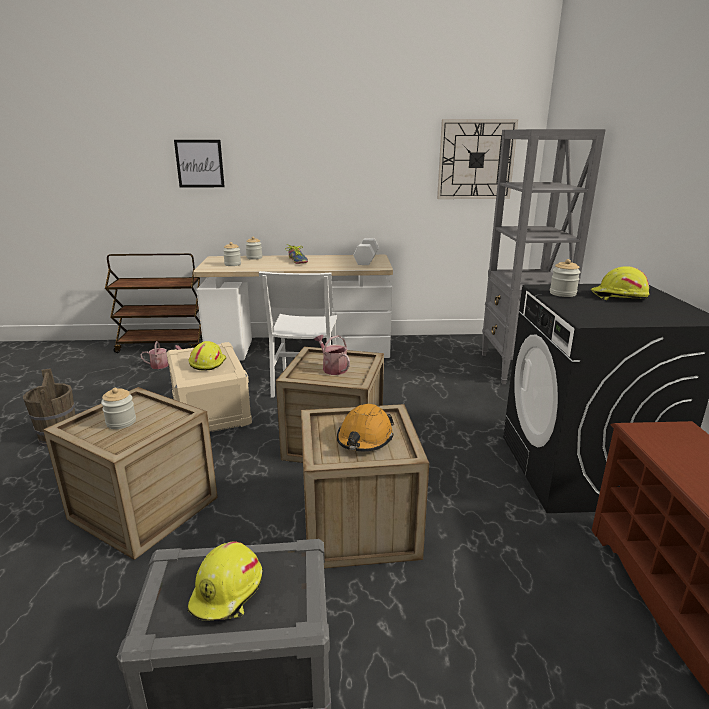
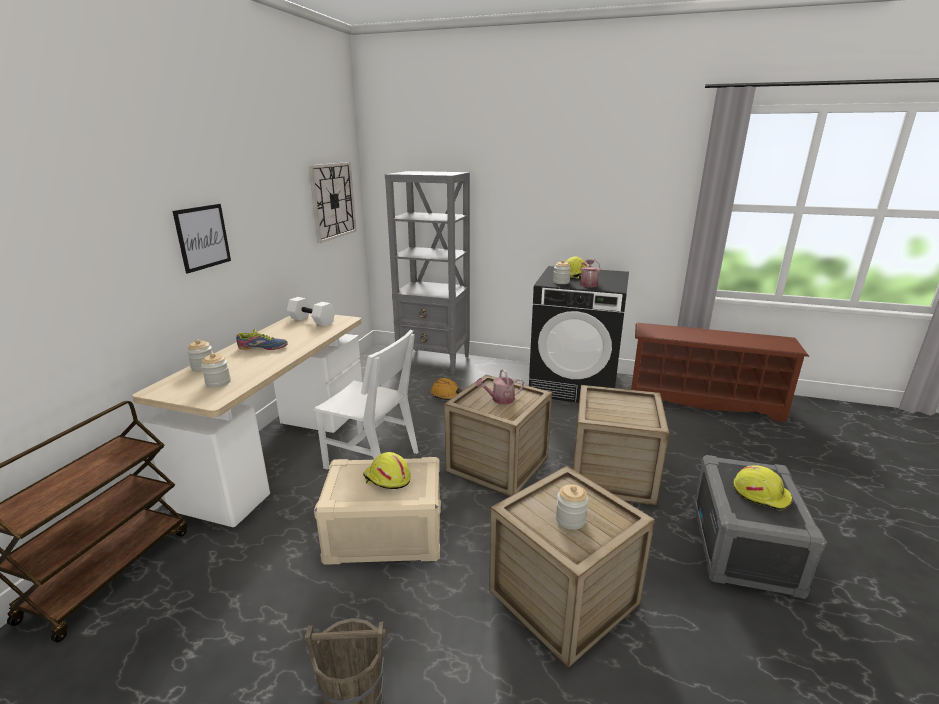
camera: 70 degrees left, 0 degrees up
(162, 365) = (195, 575): watering can -> watering can (588, 284)
(199, 163) = (82, 257): picture -> picture (202, 237)
(365, 439) = (624, 407): orange hard hat -> orange hard hat (447, 395)

